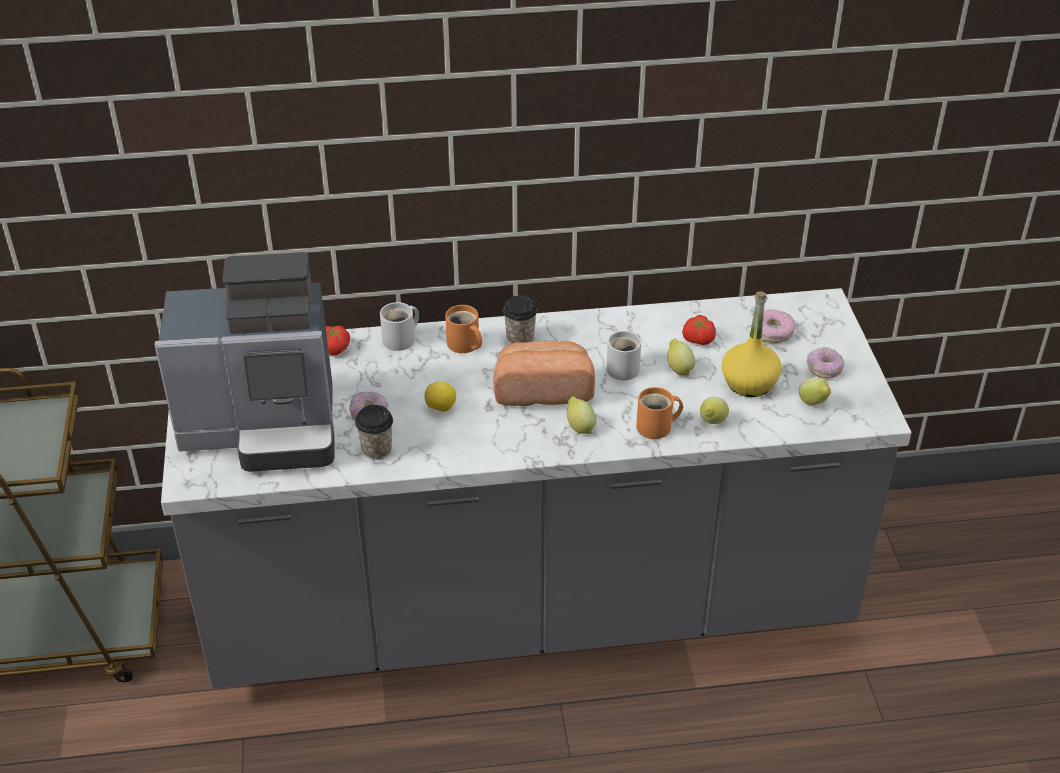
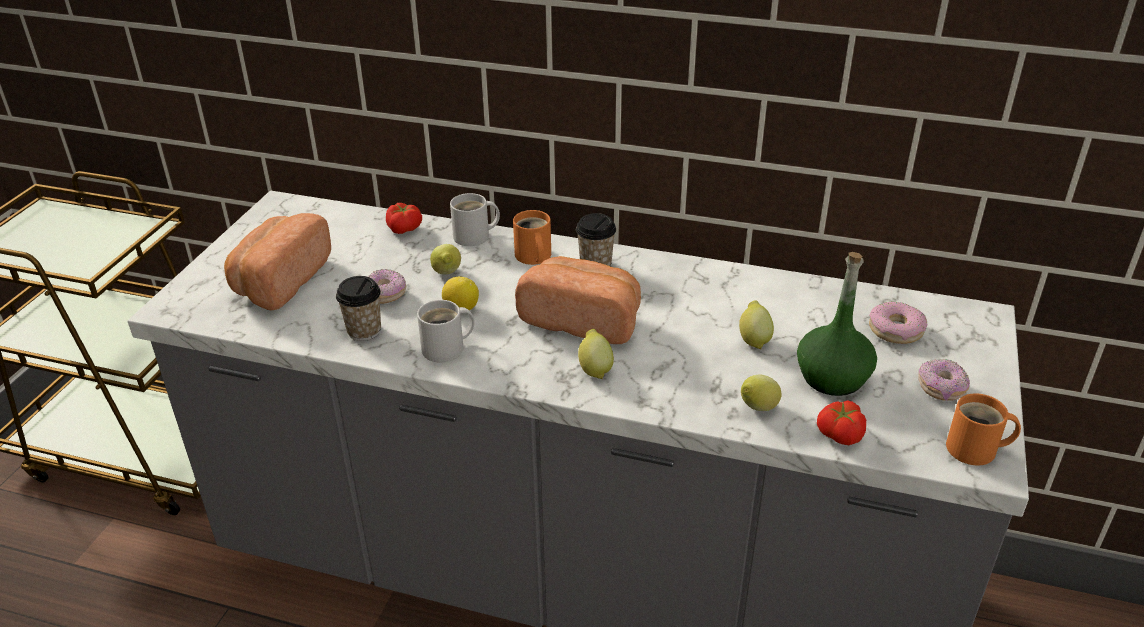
camera: 25 degrees right, 5 degrees down
(266, 428) = (279, 281): coffee machine -> bread
(625, 368) = (691, 323): white mug -> white mug (447, 349)
(657, 427) = (686, 395): orange mug -> orange mug (976, 450)
(697, 339) = (796, 315): tomato -> tomato (839, 434)
(749, 383) = (832, 377): yellow bottle -> green bottle
(813, 403) = (904, 423): lemon -> lemon (447, 274)

